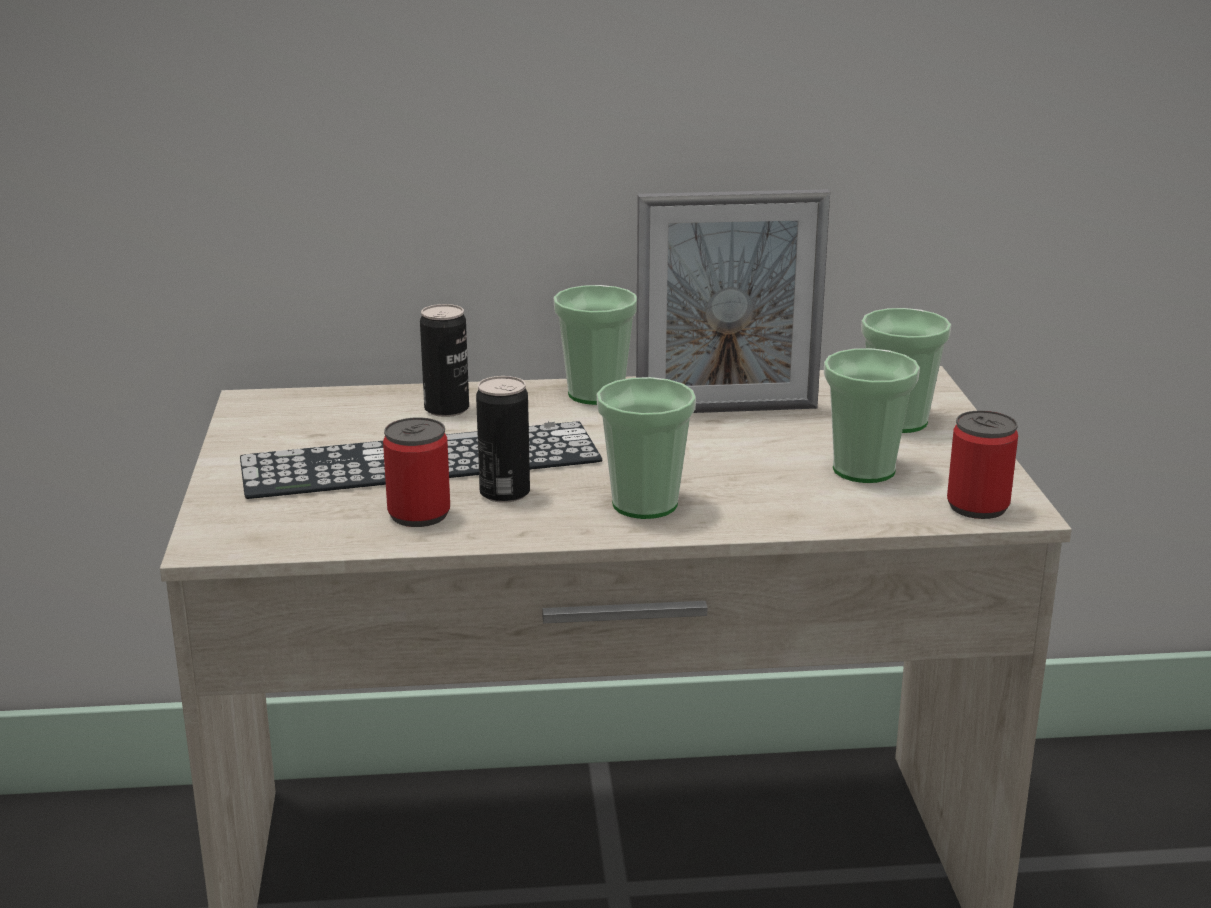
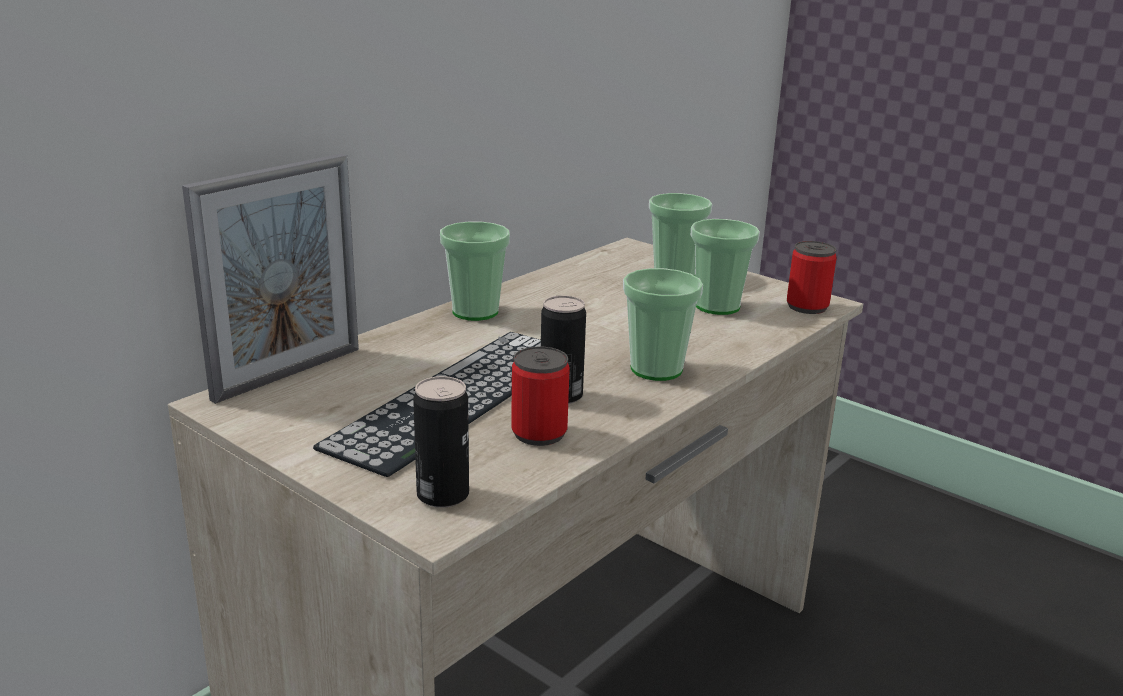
camera: 45 degrees left, 0 degrees up
(446, 409) = (395, 355): can -> can (443, 495)
(726, 410) = (574, 296): picture frame -> picture frame (288, 373)

